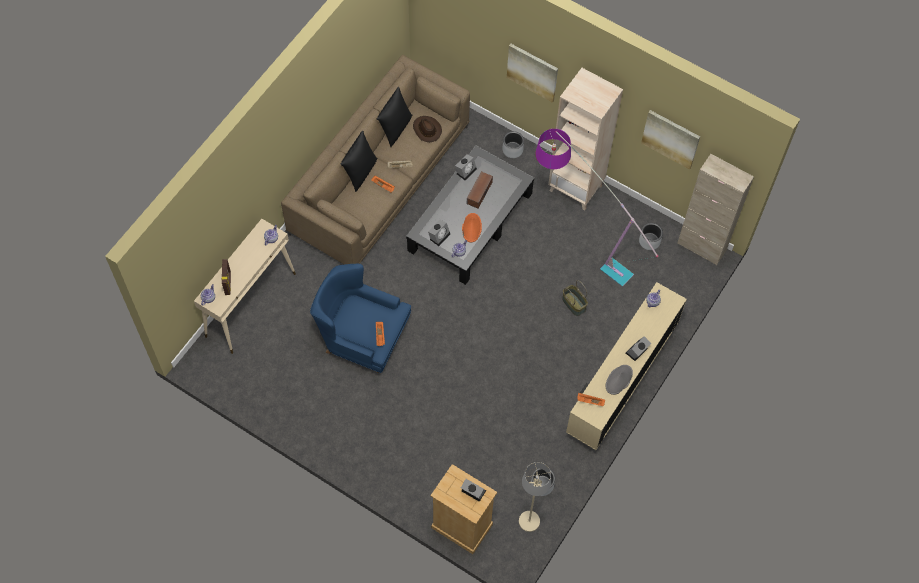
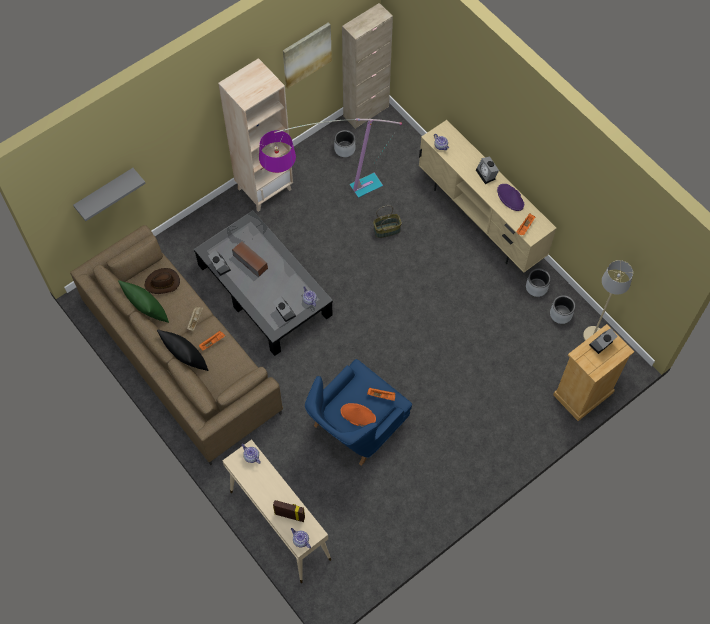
camera: 70 degrees left, 0 degrees up
(395, 128) = (147, 311): black pillow -> green pillow
(466, 39) = (105, 192): none -> grey shelf
(471, 228) = (287, 280): orange hat -> orange hat (358, 415)
(513, 150) = (199, 228): grey planter -> grey planter (536, 287)
(532, 72) = (175, 144): picture -> none
(618, 380) = (510, 198): grey hat -> purple hat

